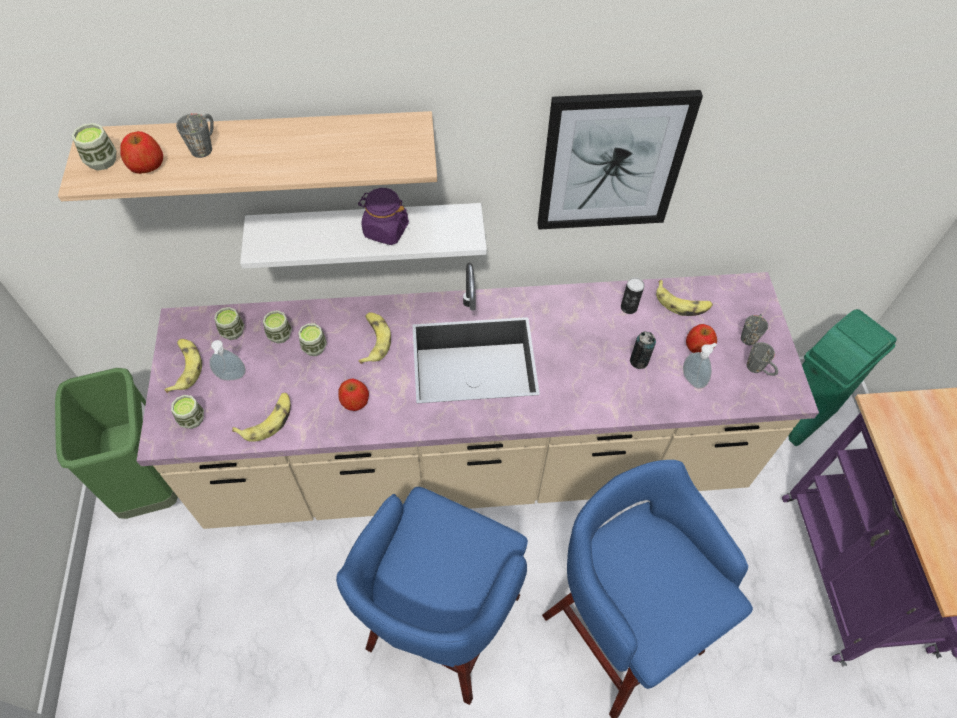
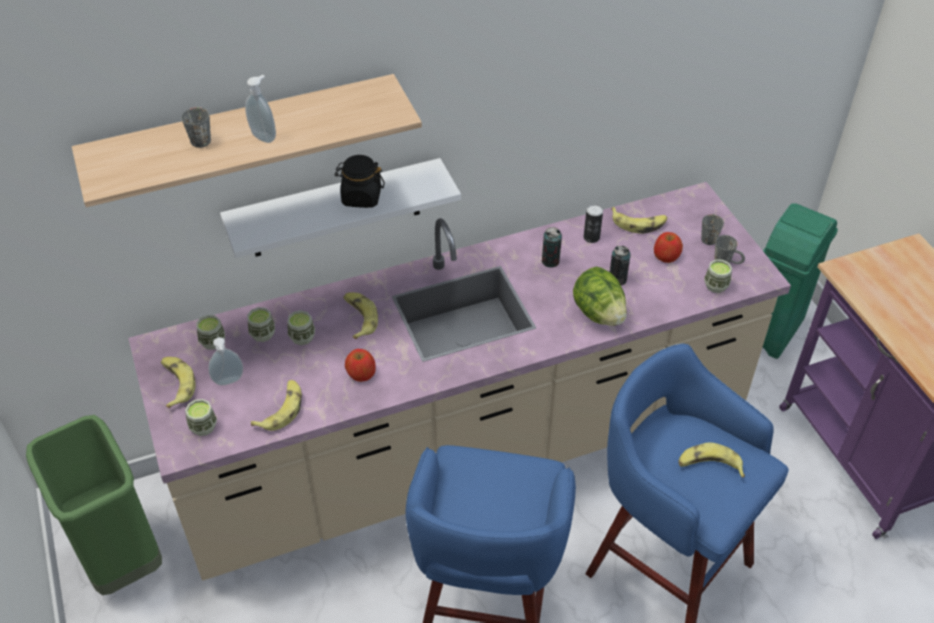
camera: 15 degrees left, 10 degrees down
(102, 161) = (111, 167): cup -> cup (716, 285)
(146, 165) = (155, 162): apple -> none
(385, 230) = (361, 197): purple jar -> black jar
(578, 324) = (550, 261): none -> can
(607, 394) = (598, 313): none -> lettuce
(612, 162) = (552, 95): picture -> none
(669, 586) = (709, 465): none -> banana
(693, 379) = (672, 283): soap dispenser -> soap dispenser (264, 136)

